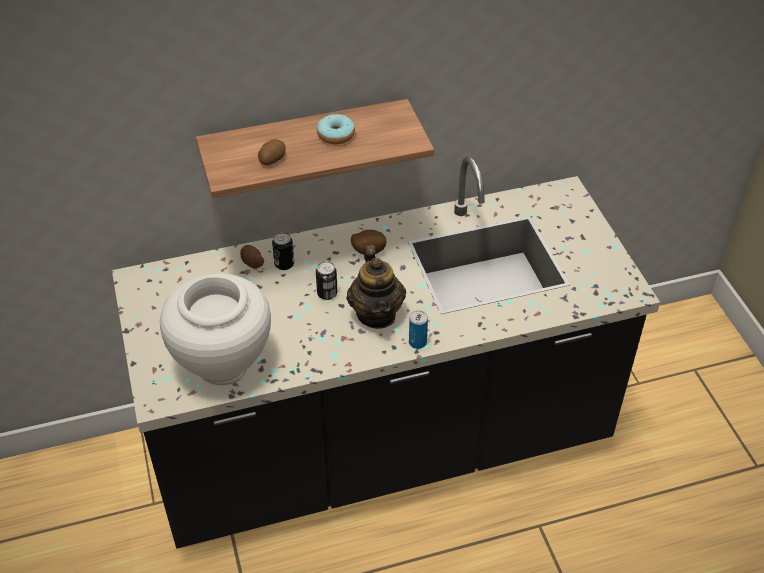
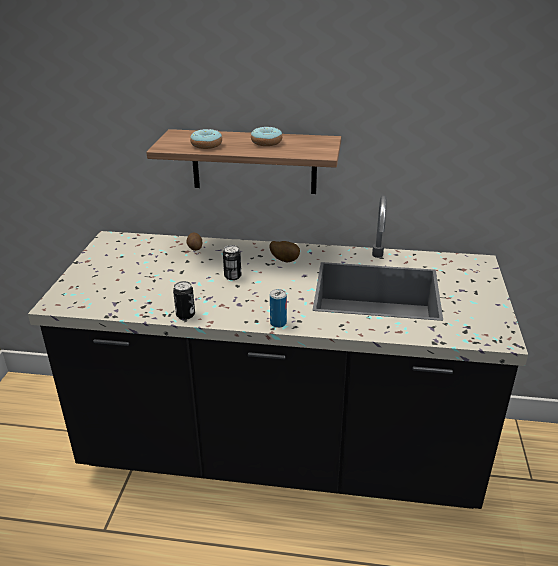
camera: 25 degrees right, 15 degrees down
(223, 364) = (119, 296): white vase -> none
(272, 159) = (206, 145): potato -> donut
(284, 264) = (216, 253): can -> can (185, 315)
(377, 314) = (260, 297): teapot -> none

